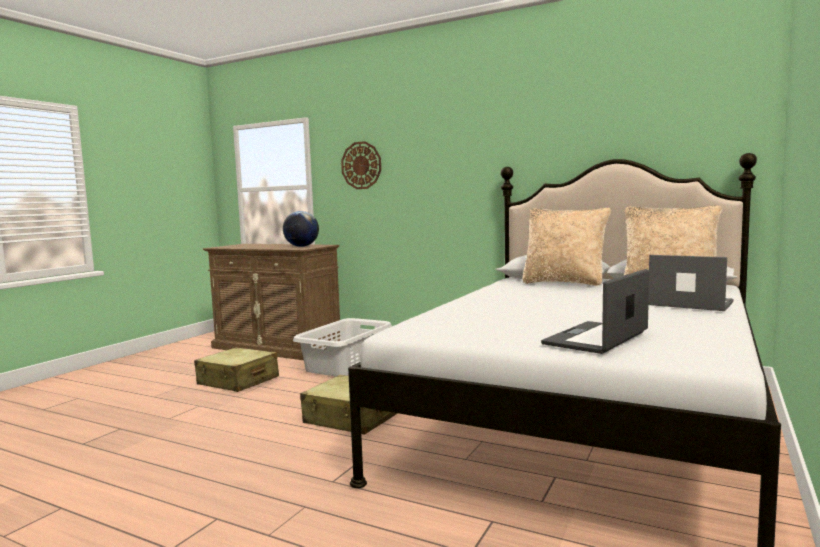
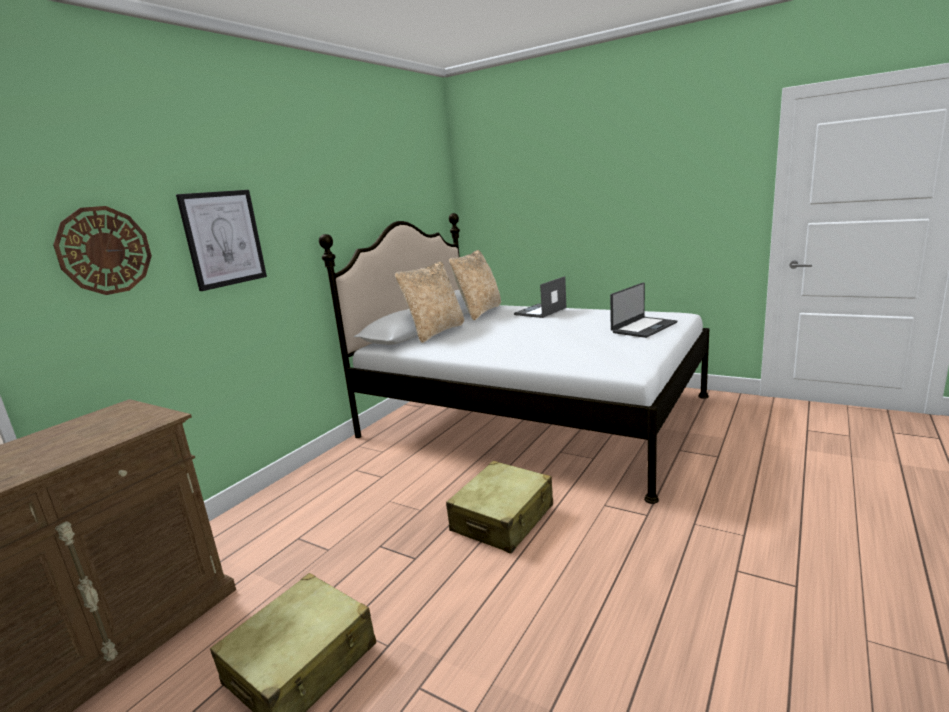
camera: 85 degrees left, 10 degrees up
(301, 246) = (106, 424): globe -> none
(346, 364) = (289, 545): grey laundry basket -> none
(426, 164) = (223, 239): none -> picture
(597, 338) = (643, 327): laptop -> laptop turned 90 degrees counterclockwise

